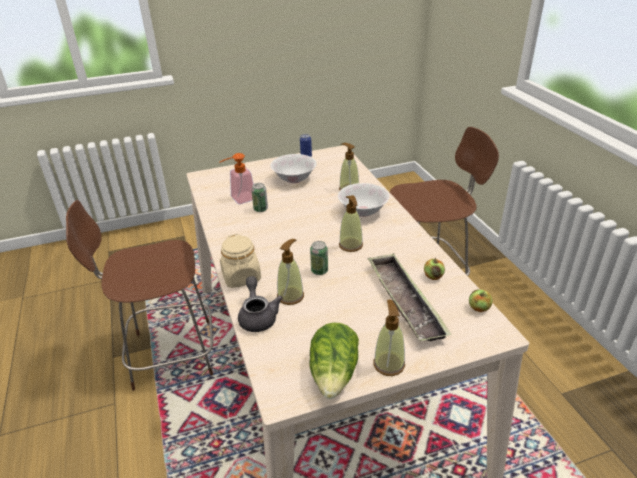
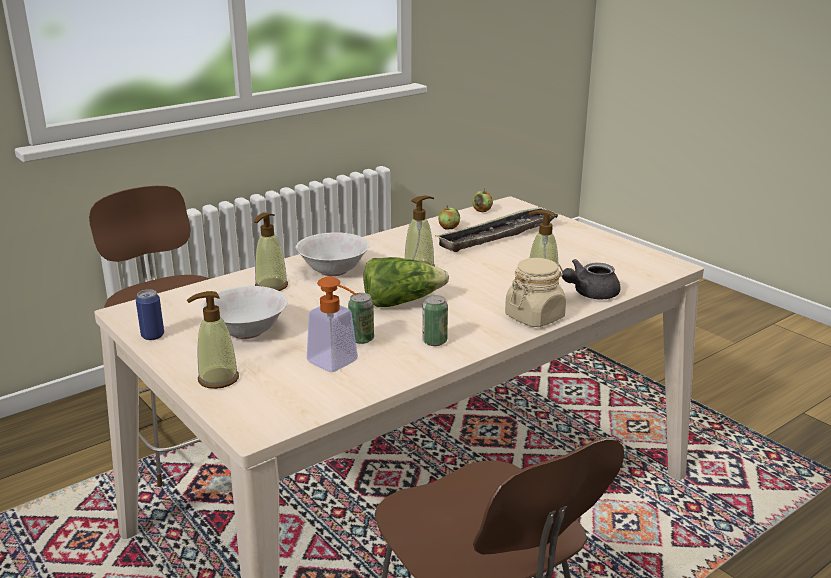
camera: 110 degrees left, 10 degrees down
(319, 271) = (484, 277): can -> can (434, 341)
(334, 374) = (622, 251): lettuce -> lettuce (401, 302)
(389, 364) = (587, 234): soap dispenser -> soap dispenser (218, 379)

